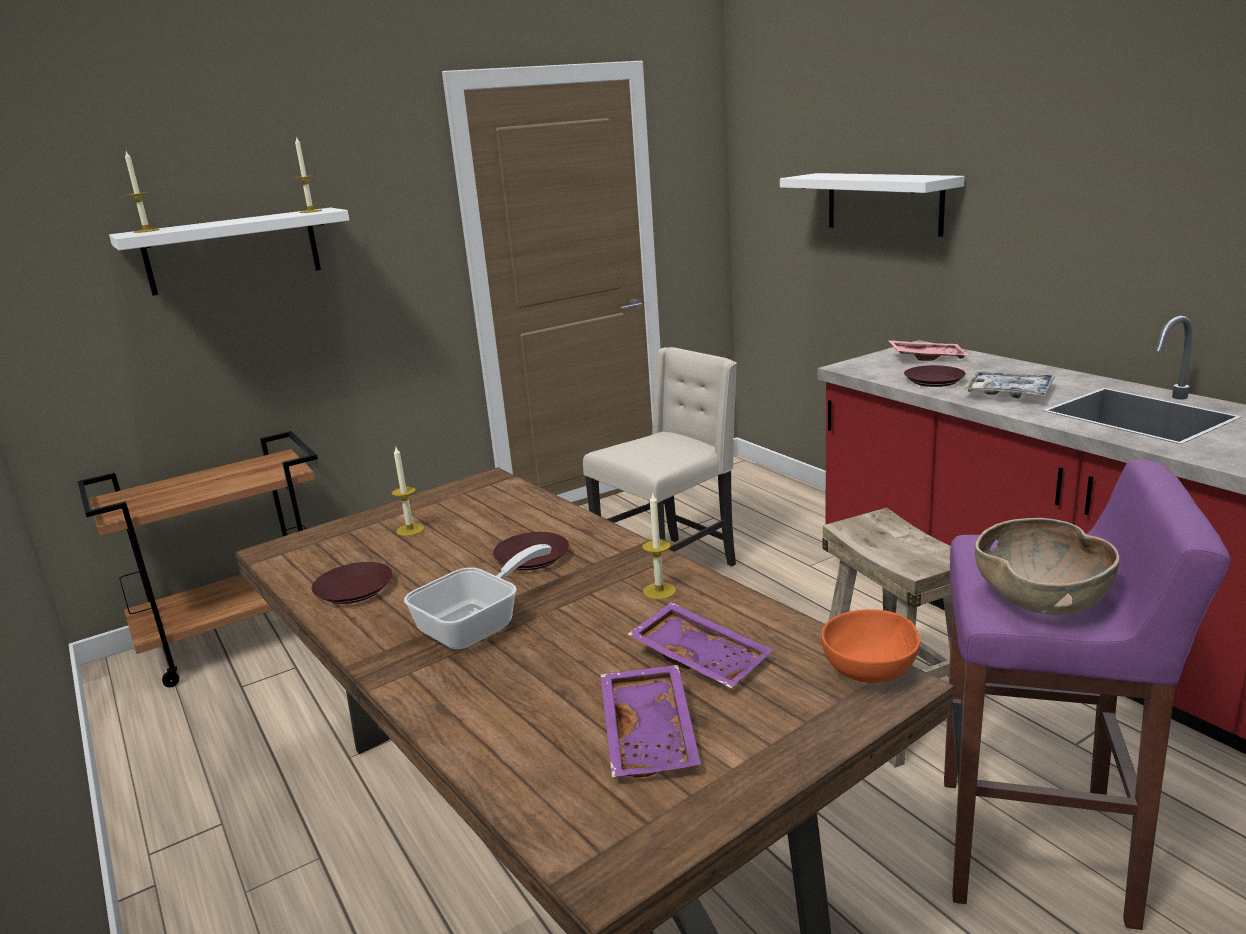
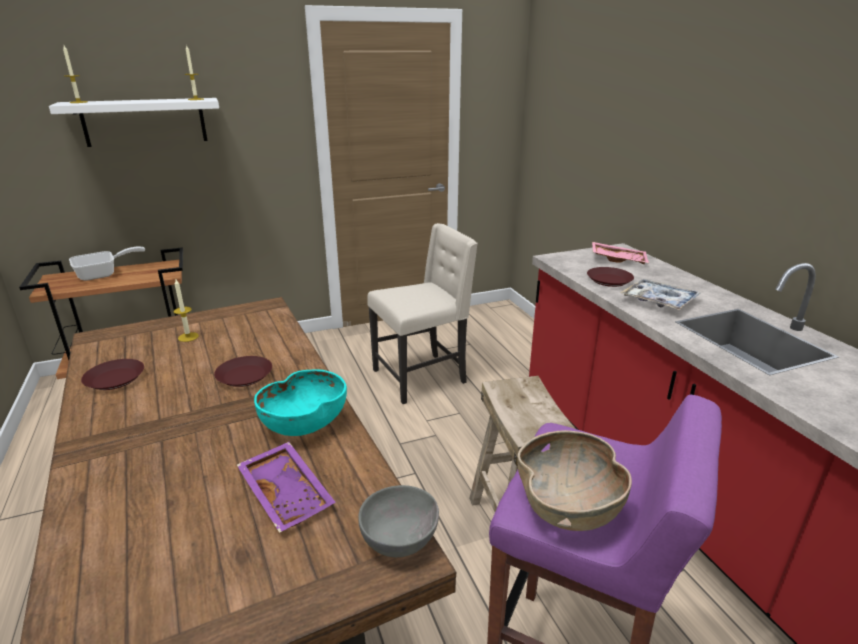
camera: 10 degrees right, 5 degrees up
(479, 625) = (165, 427): frying pan -> frying pan (103, 274)
(651, 734) = (198, 561): purple tray -> none
(659, 591) = (305, 424): candle -> turquoise bowl
(872, 672) = (401, 540): orange bowl -> grey bowl
(883, 203) = (615, 135): white shelf -> none

